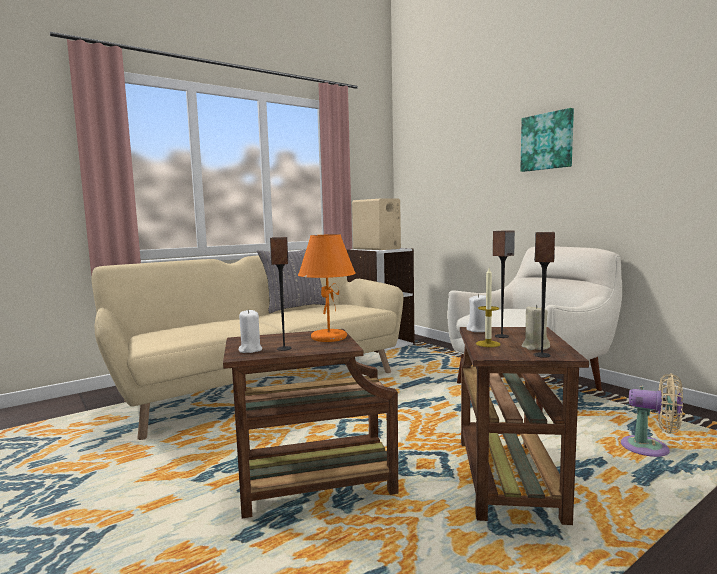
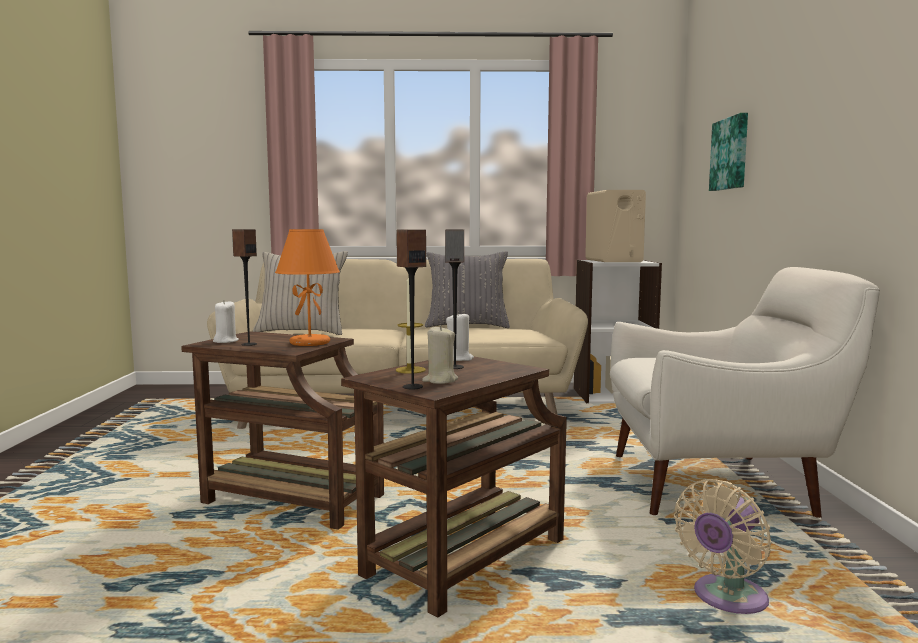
camera: 35 degrees right, 0 degrees up
(179, 332) = (302, 332): none -> beige pillow
(547, 141) = (819, 91): picture -> picture (731, 154)
(650, 449) = (726, 599): beige fan -> beige fan turned 75 degrees clockwise

